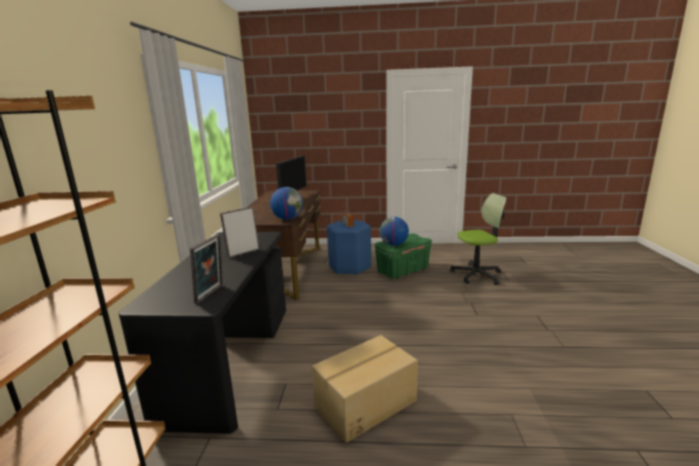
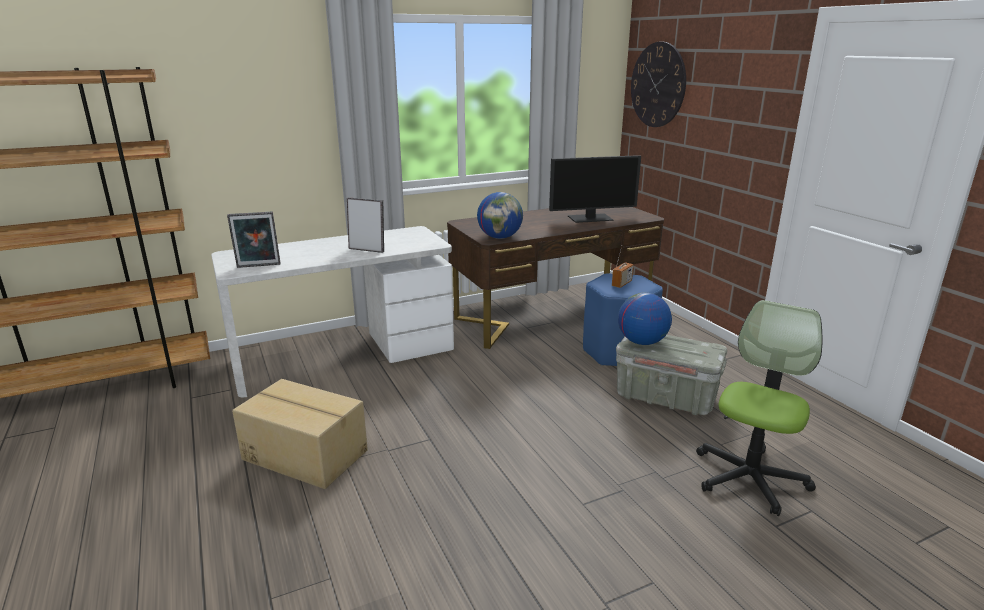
camera: 60 degrees right, 5 degrees up
(231, 357) = (344, 355): black desk -> white desk
(282, 115) = (658, 85): none -> wall clock
(403, 270) = (666, 397): green storage box -> grey storage box
(476, 275) = (749, 478): office chair -> office chair turned 105 degrees counterclockwise

